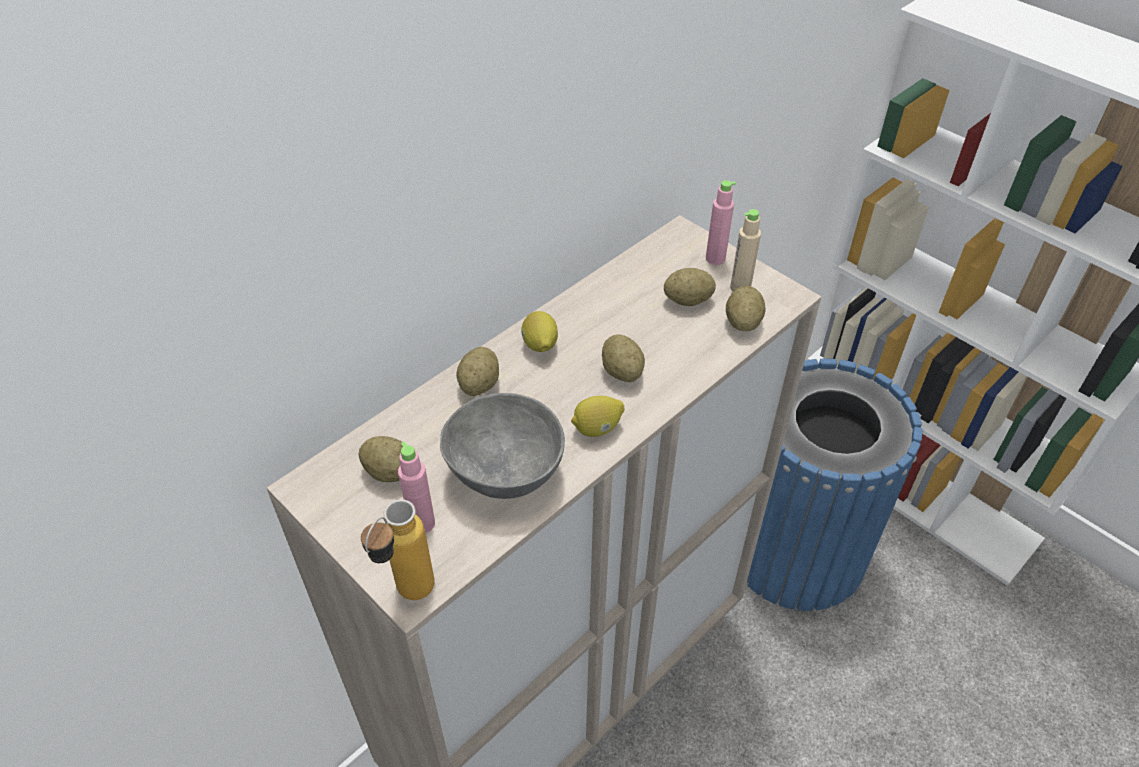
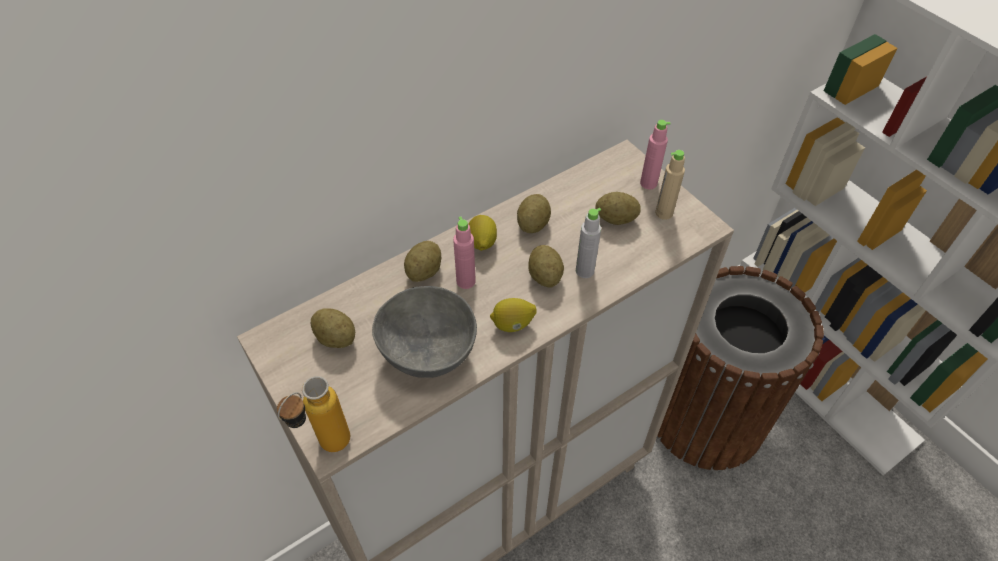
camera: 10 degrees right, 5 degrees up
(422, 523) = (351, 386): pink bottle -> pink bottle (466, 281)
(666, 360) = (584, 271): none -> grey bottle
(743, 322) = (659, 245): potato -> potato (533, 224)
(796, 550) = (707, 417): blue trash can -> brown trash can

